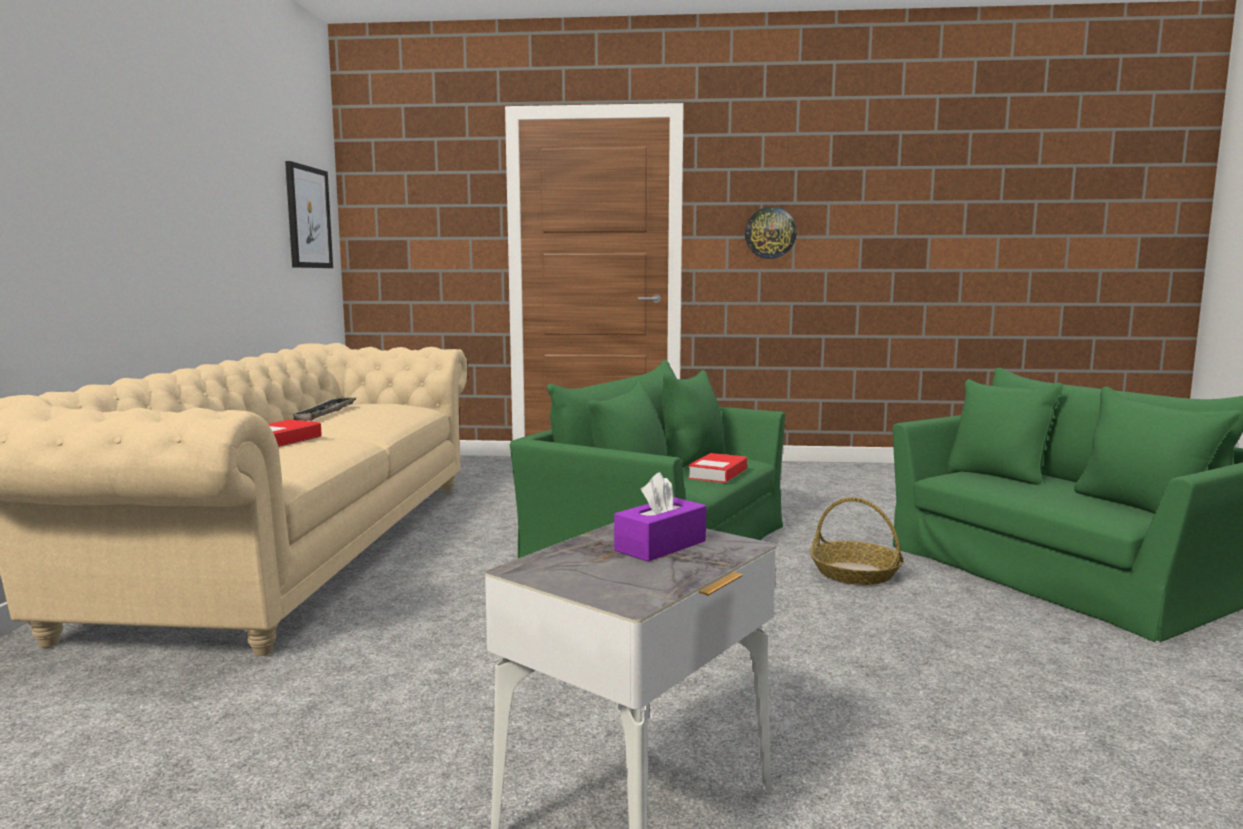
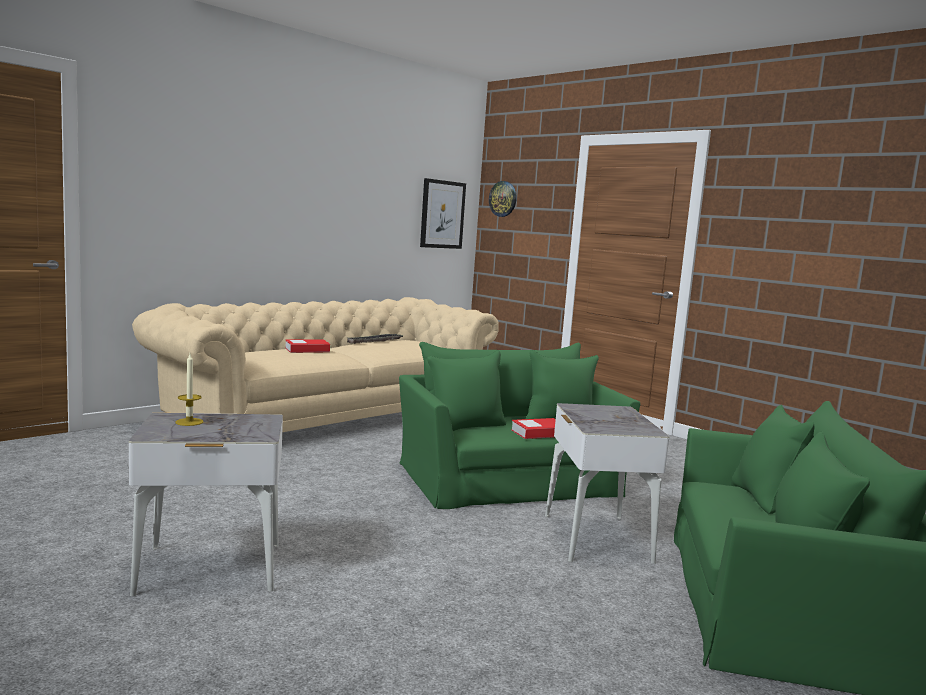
camera: 40 degrees right, 0 degrees up
(590, 563) = (189, 422): none -> candle
(660, 546) = (235, 426): purple tissue box -> none
(770, 233) = (772, 246): wall clock -> wall clock (503, 199)
(855, 573) = (595, 538): basket -> side table

